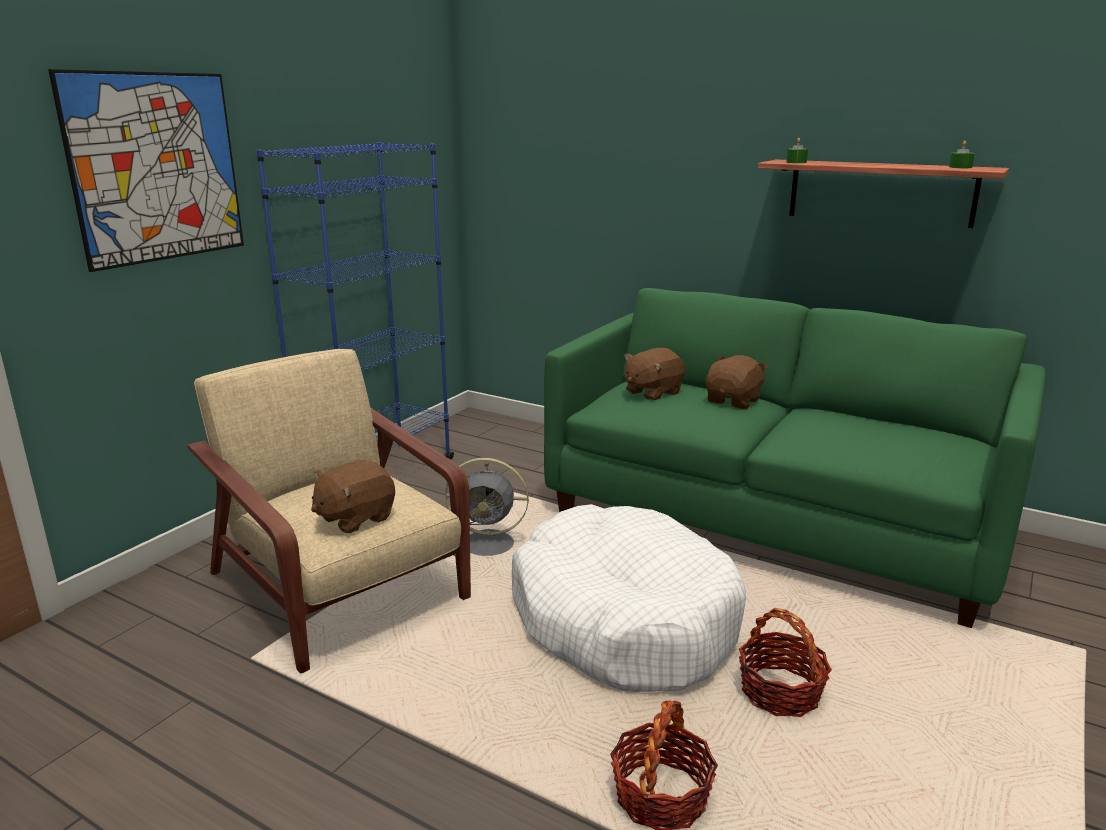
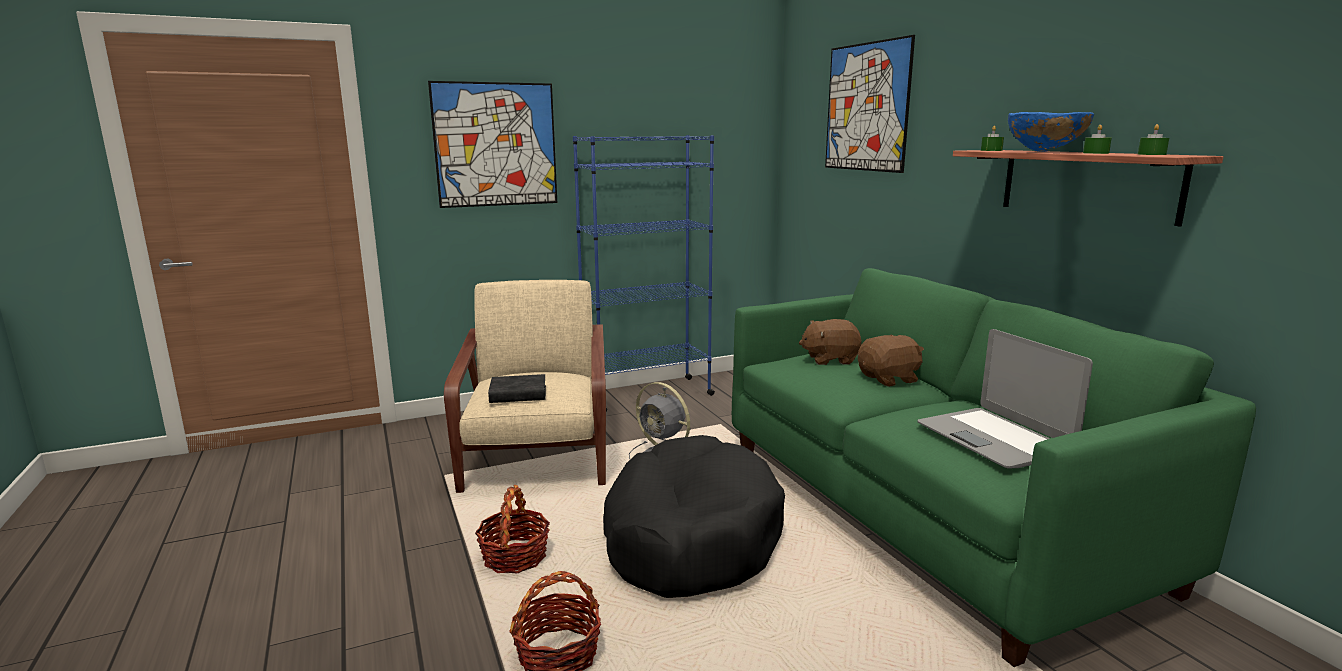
camera: 35 degrees right, 5 degrees down
(355, 518) = (518, 394): brown plush toy -> black book
(599, 109) = (866, 107): none -> picture
(623, 620) = (690, 536): white dog bed -> black dog bed
(780, 693) = (742, 634): basket -> basket (515, 557)
(852, 163) = (1044, 151): none -> blue bowl
(890, 438) = (994, 439): none -> laptop
(909, 166) = (1095, 153): none -> green candle

